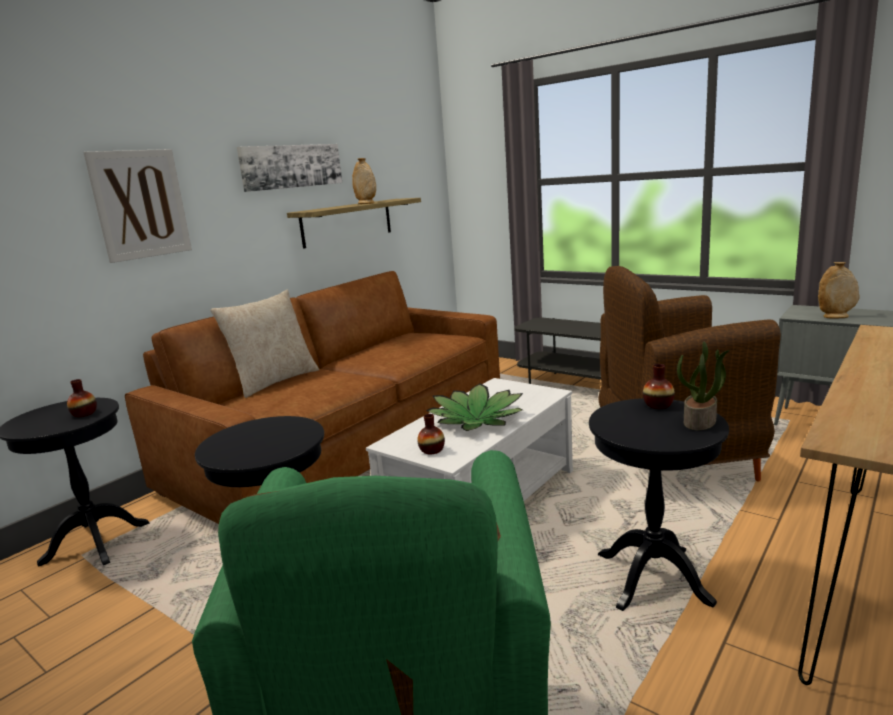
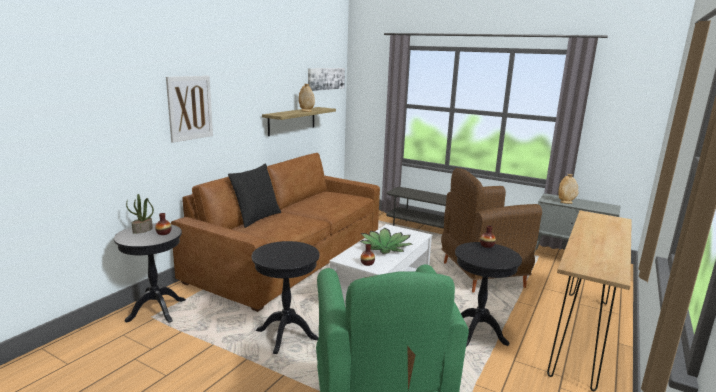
camera: 10 degrees left, 0 degrees up
(274, 381) = (256, 218): beige pillow -> black pillow
(291, 166) = (267, 86): picture -> picture (326, 78)
(700, 422) = (508, 255): potted plant -> potted plant (142, 230)

